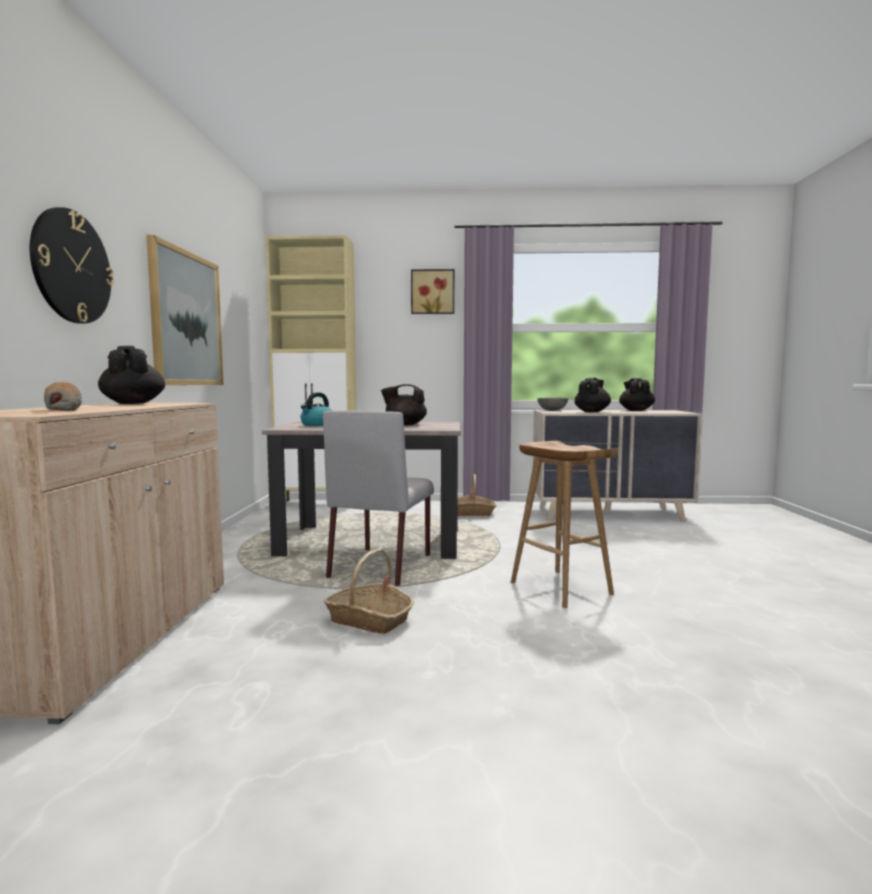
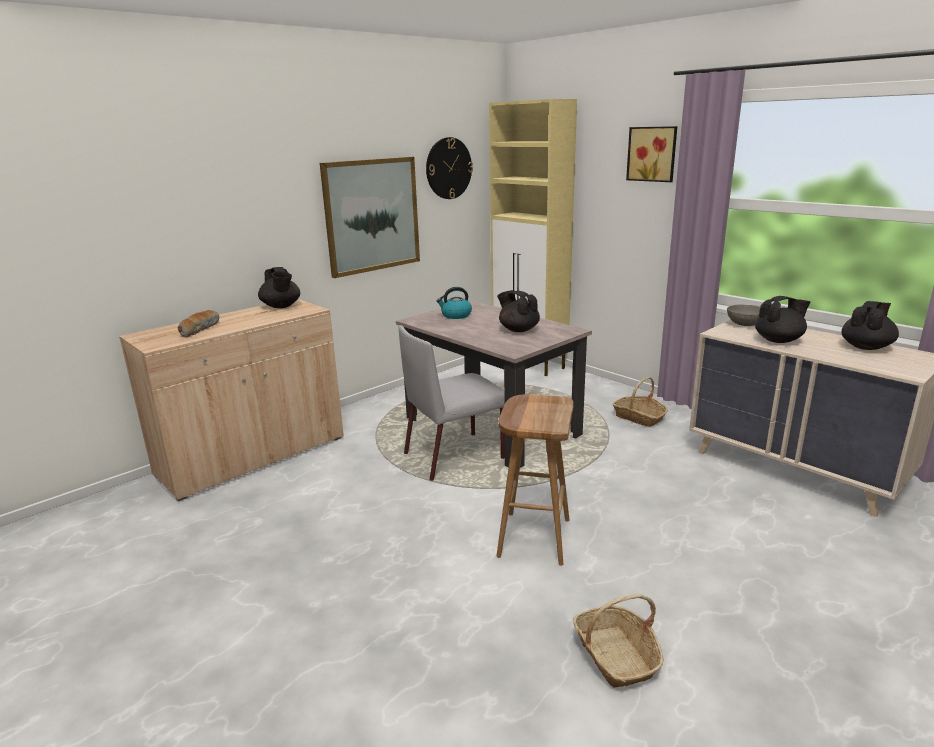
camera: 45 degrees right, 15 degrees up
(71, 267) = (241, 215): wall clock -> wall clock (448, 168)
(133, 403) = (281, 306): black teapot -> black teapot turned 135 degrees clockwise
(369, 620) = (368, 502): basket -> basket (616, 656)

